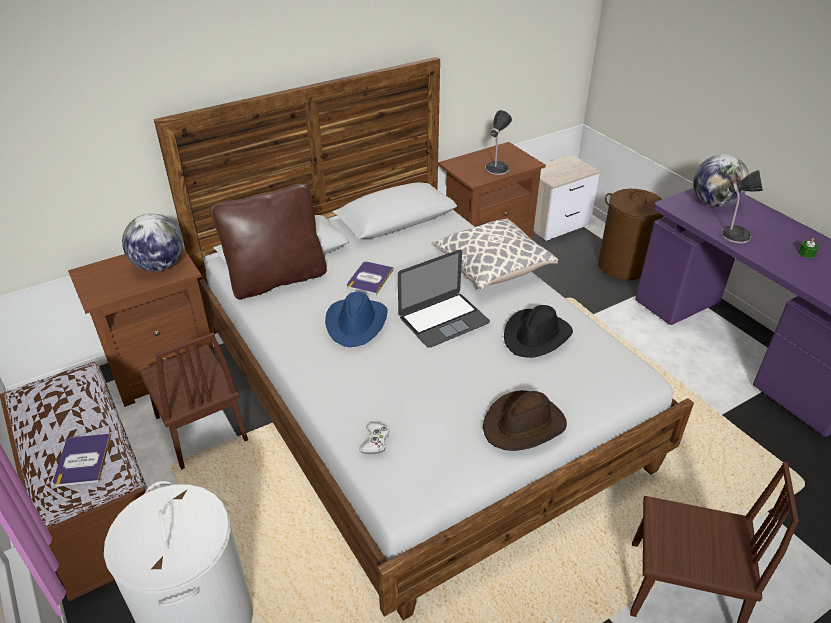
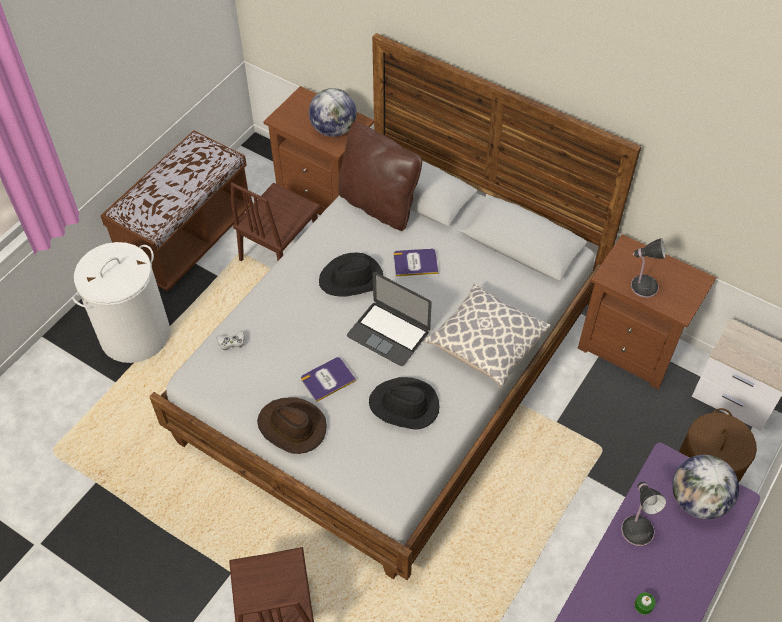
camera: 65 degrees right, 15 degrees up
(83, 460) = (156, 202): book -> book (327, 379)
(356, 323) = (351, 279): blue hat -> black hat

